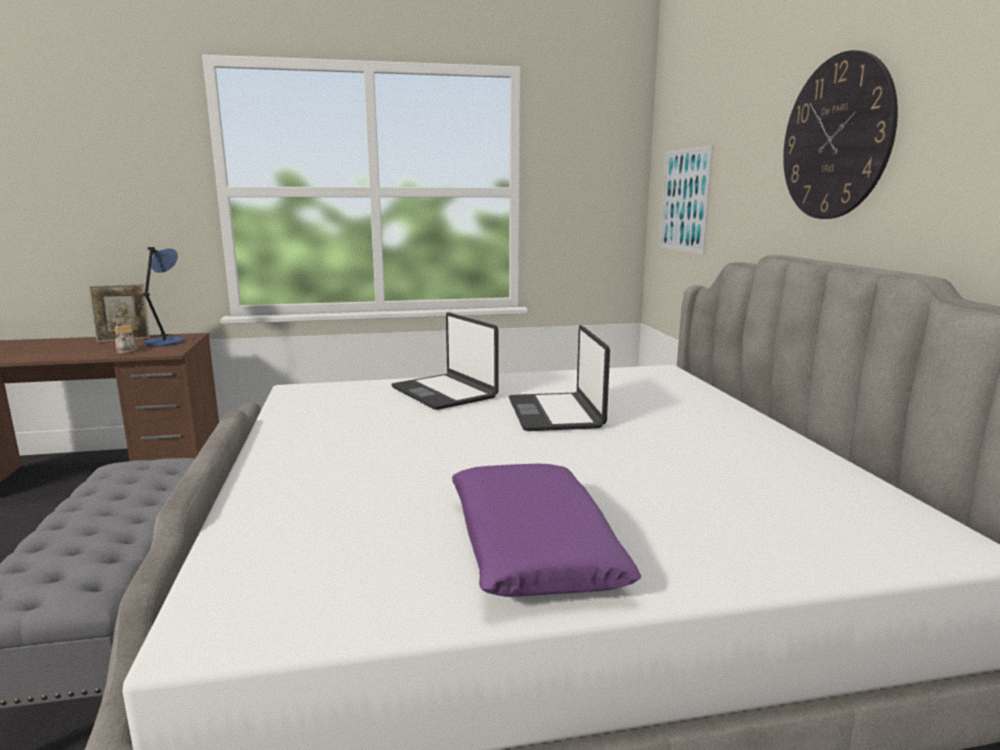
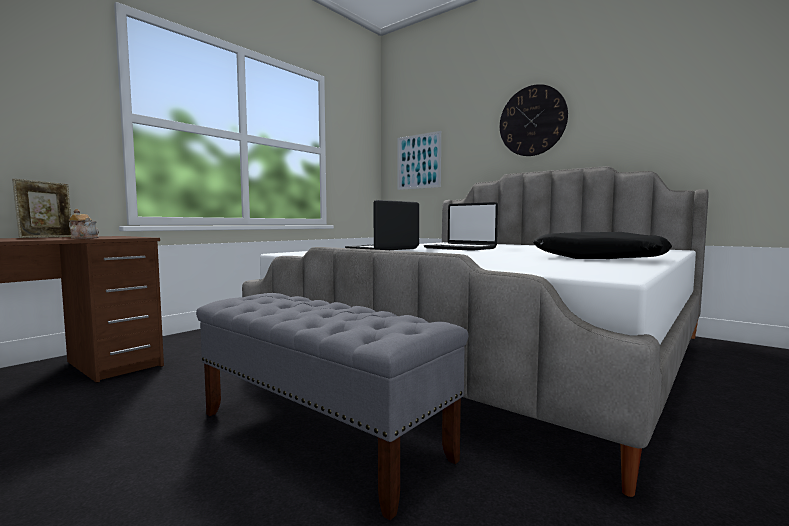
camera: 40 degrees left, 10 degrees down
(166, 342) = (104, 236): blue table lamp -> none
(445, 393) = (383, 249): laptop -> laptop turned 120 degrees clockwise
(531, 546) = (599, 259): purple pillow -> black pillow

